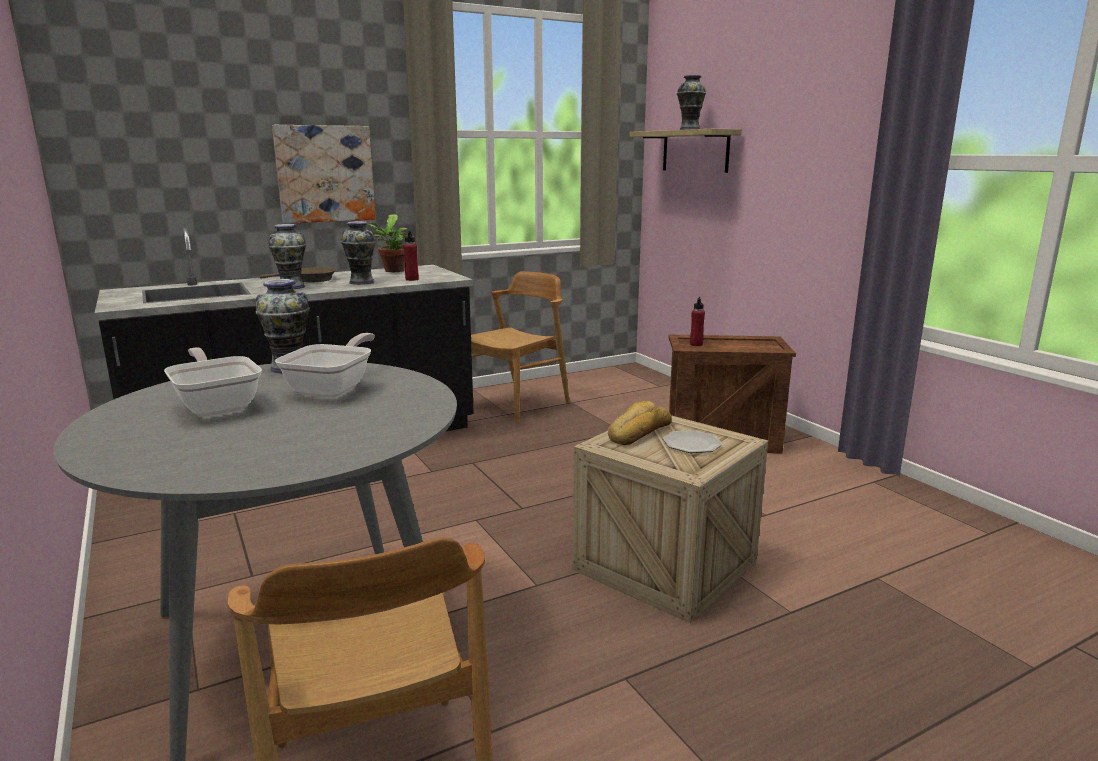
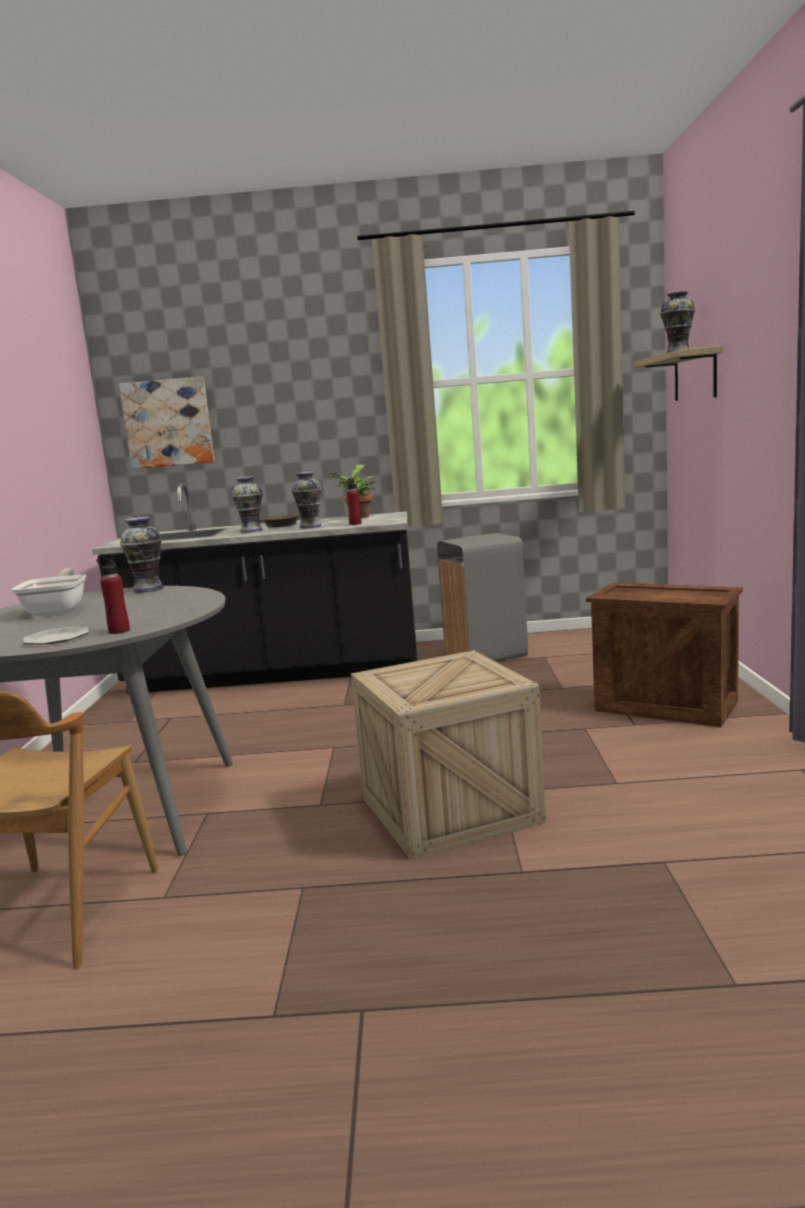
camera: 30 degrees right, 5 degrees down
(325, 174) = (312, 431): picture -> picture (168, 423)
(334, 388) = (145, 603): frying pan -> none
(517, 405) = (486, 656): brown chair -> grey trash can
(637, 432) = (425, 667): bread -> none
(692, 444) = (456, 681): plate -> plate (56, 639)
(696, 344) = (625, 593): red bottle -> red bottle (119, 631)

